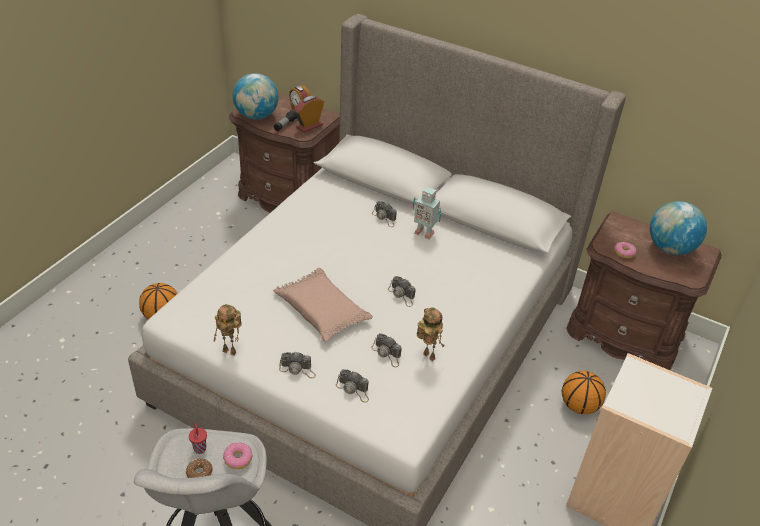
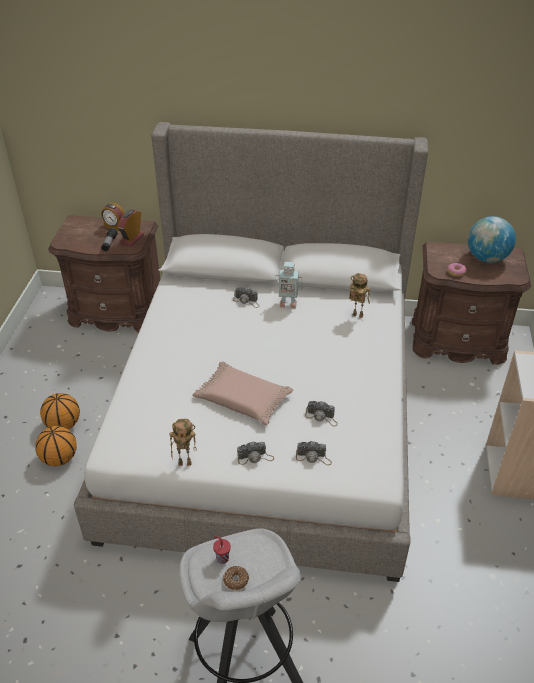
camera: 20 degrees left, 0 degrees up
(238, 459) = (262, 554): donut -> none
(256, 116) = (77, 242): globe -> none
(402, 295) = (303, 363): camera -> none
(427, 356) = (355, 408): toy robot -> toy robot (356, 316)
(579, 406) = (457, 411): basketball -> basketball (64, 425)

